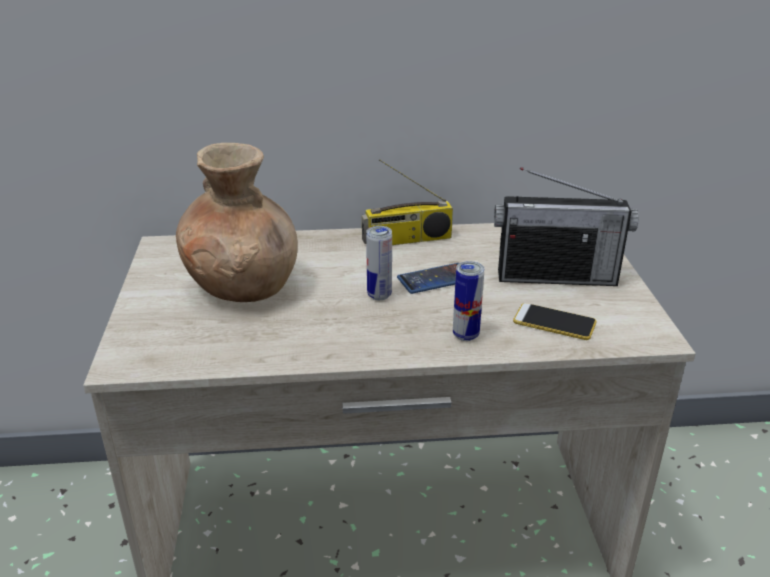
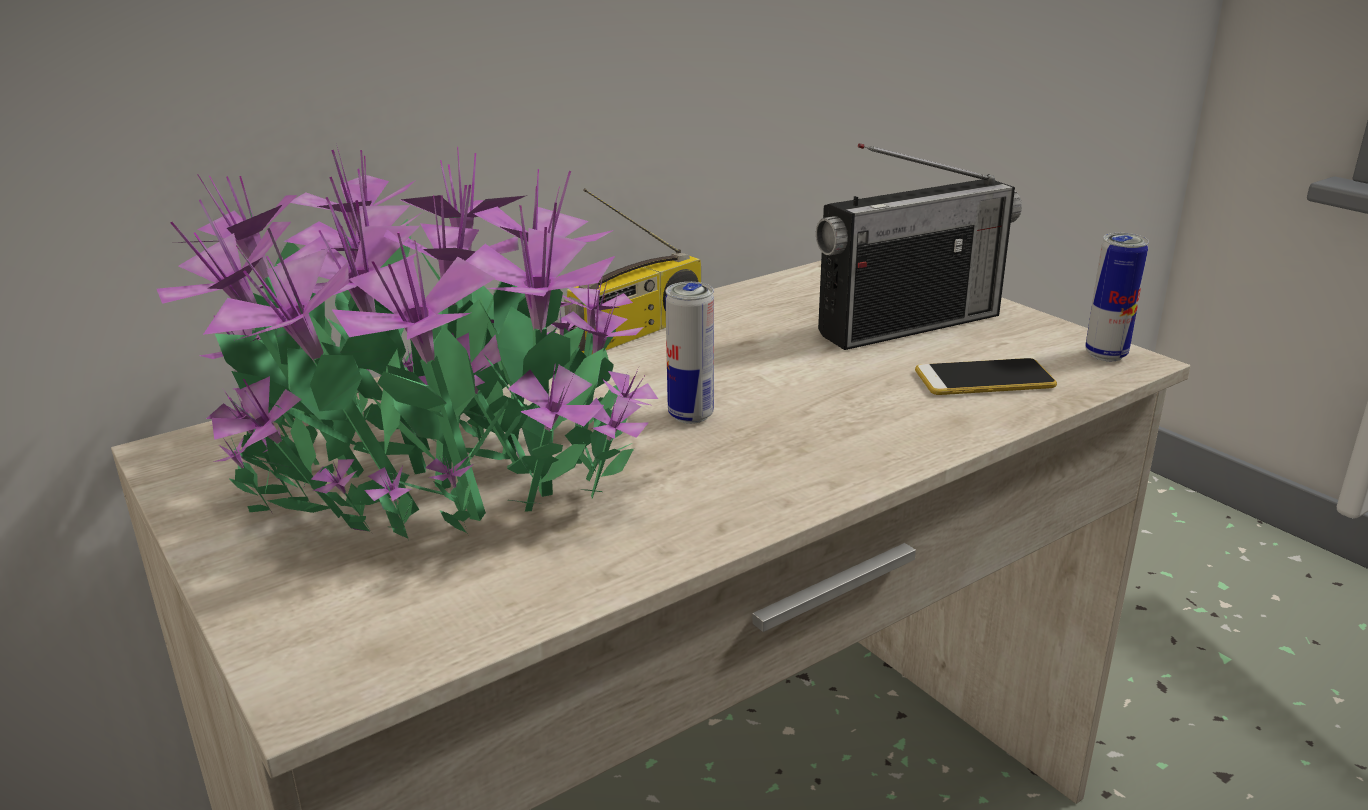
camera: 30 degrees left, 5 degrees down
(244, 286) = (432, 469): brown vase -> potted plant
(435, 279) = (748, 371): phone -> none
(465, 335) = (891, 430): can -> can (1106, 355)

